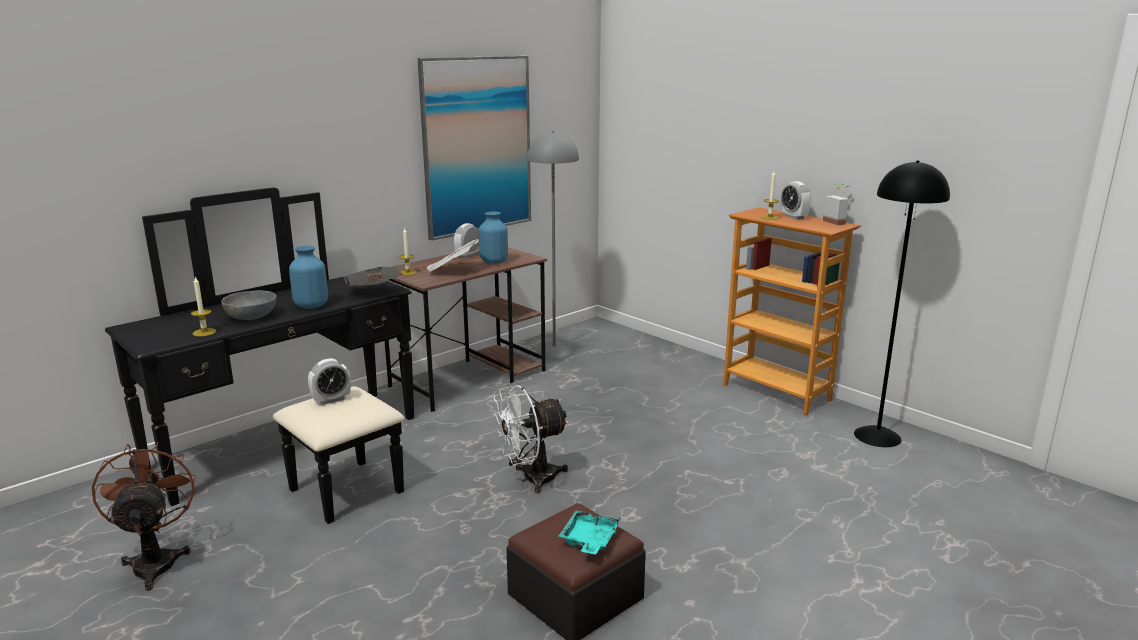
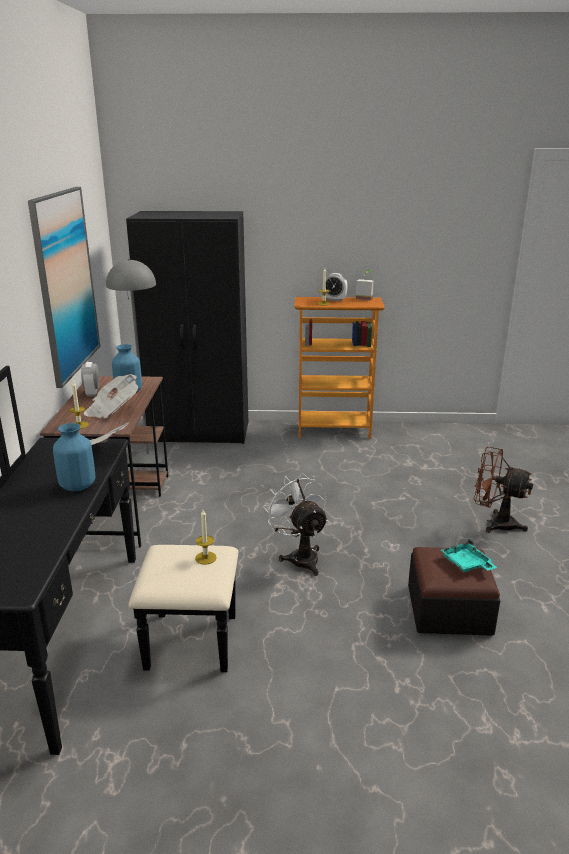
camera: 45 degrees left, 5 degrees up
(156, 560) = (143, 800): brown fan -> brown fan (494, 523)
(204, 332) = (40, 553): candle -> candle (205, 558)
(252, 317) = (47, 519): grey bowl -> none
(331, 400) = (170, 564): alarm clock -> none
(531, 479) = (300, 556): white fan -> white fan turned 135 degrees clockwise
(635, 347) = (200, 432): none -> black wardrobe
(878, 436) = (420, 436): black floor lamp -> none

